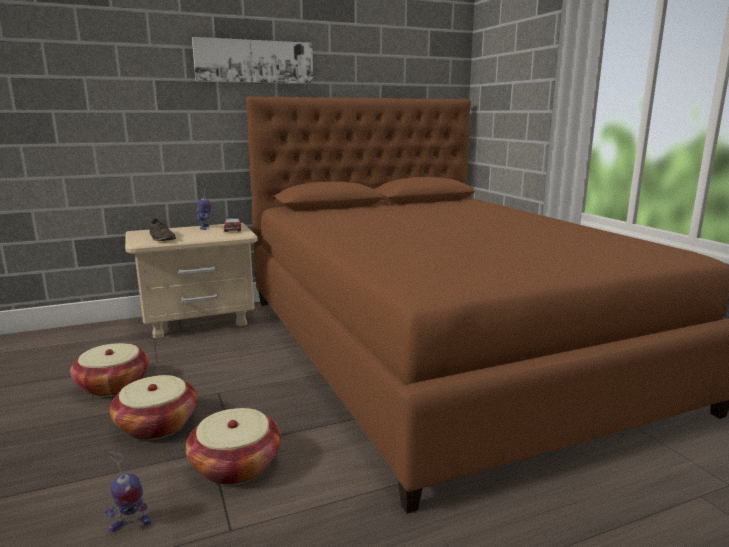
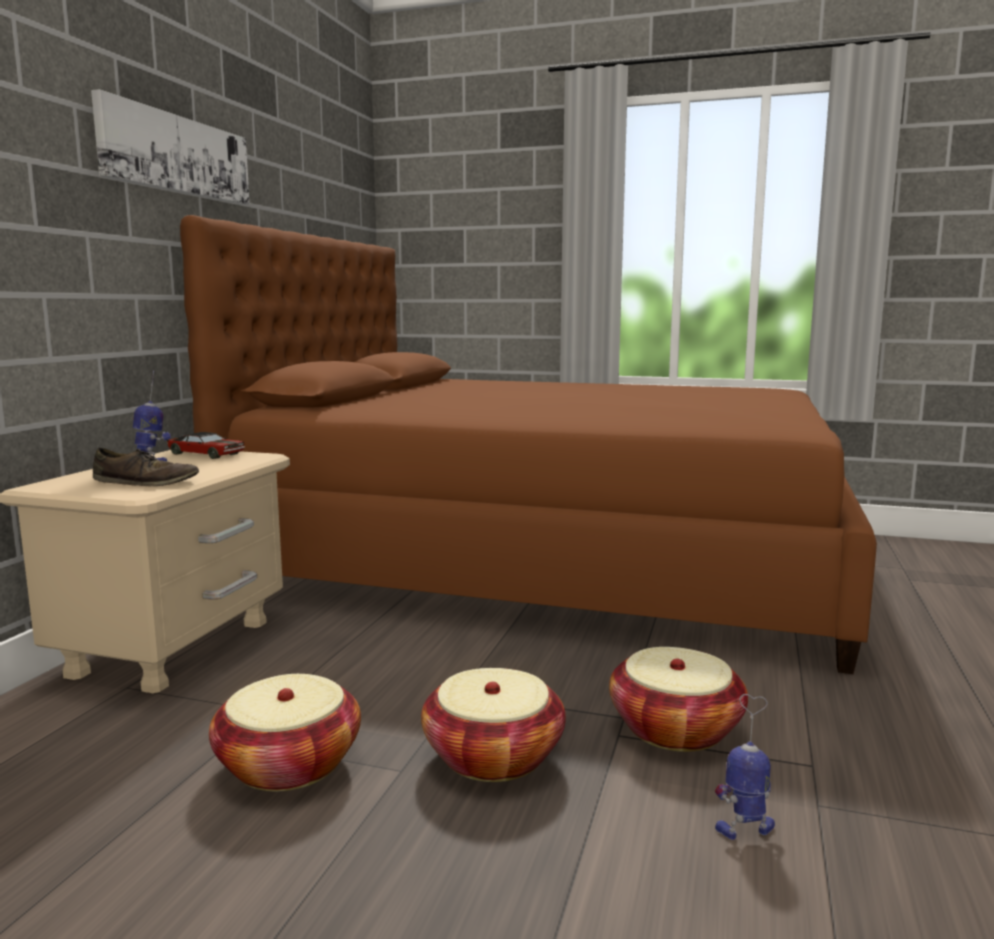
camera: 50 degrees left, 5 degrees down
(130, 525) = (746, 829): toy robot -> toy robot turned 120 degrees counterclockwise

